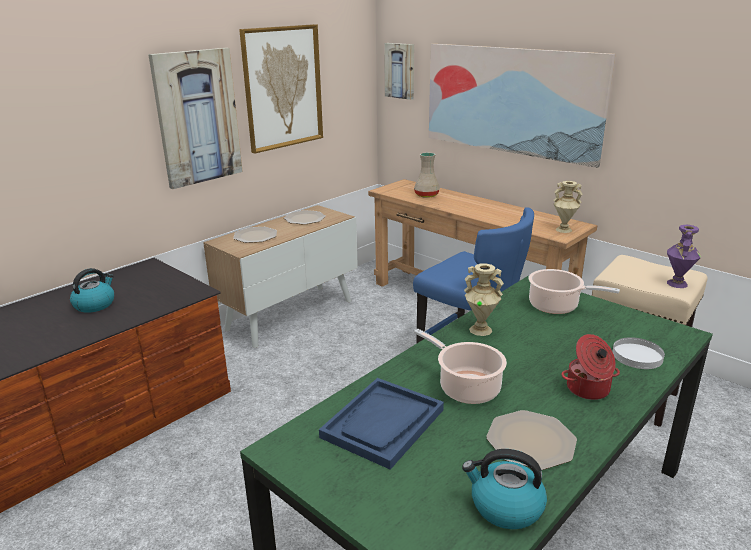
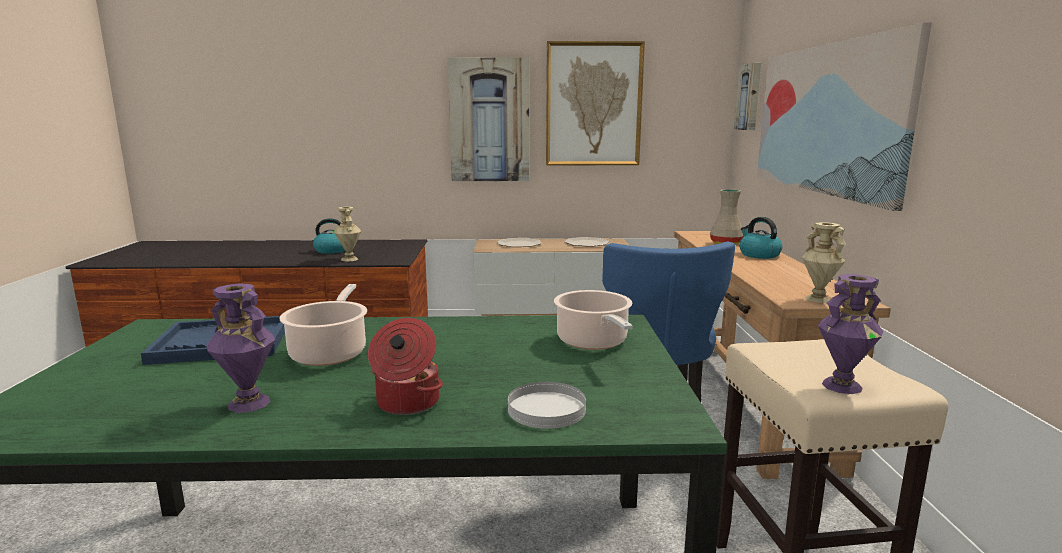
camera: 45 degrees right, 10 degrees down
(481, 330) = (465, 328): beige vase -> beige vase (350, 259)
(505, 506) = (103, 423): kettle -> kettle (758, 255)
(530, 441) = (248, 403): plate -> purple vase

